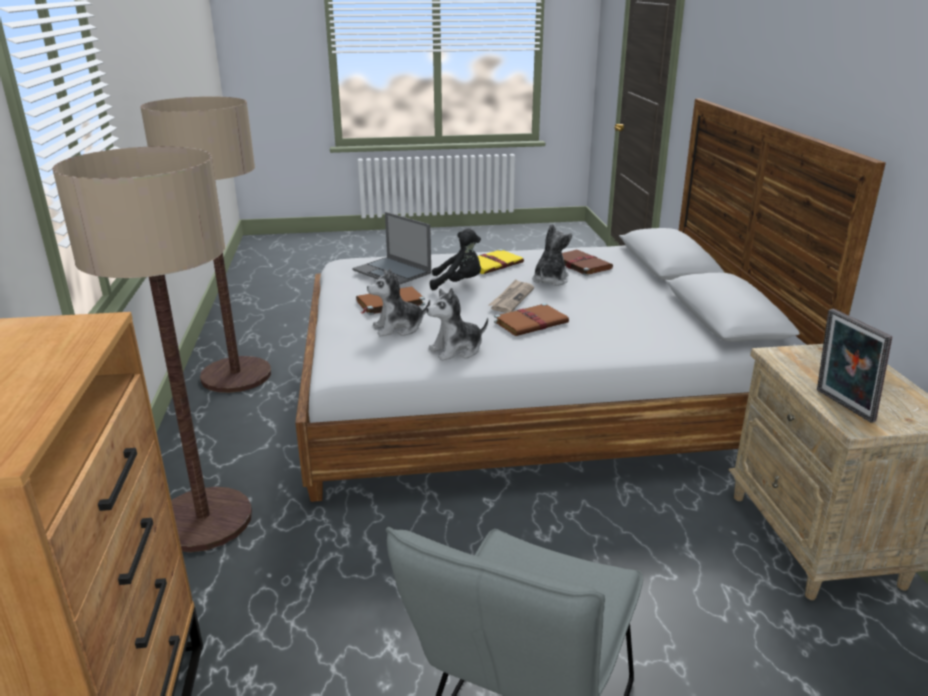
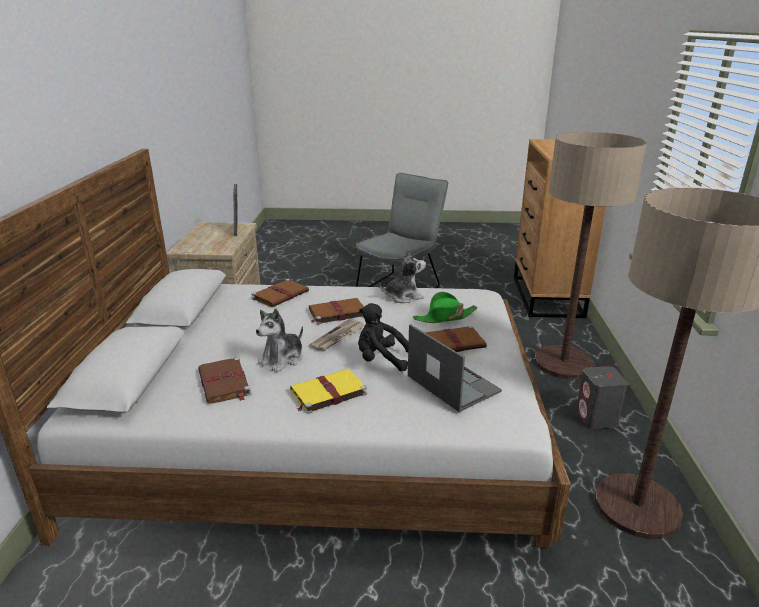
camera: 170 degrees left, 0 degrees up
(216, 441) = (596, 419): none -> grey speaker
(398, 328) = (445, 317): plush toy -> green hat
(623, 339) = (281, 295): none -> brown book

